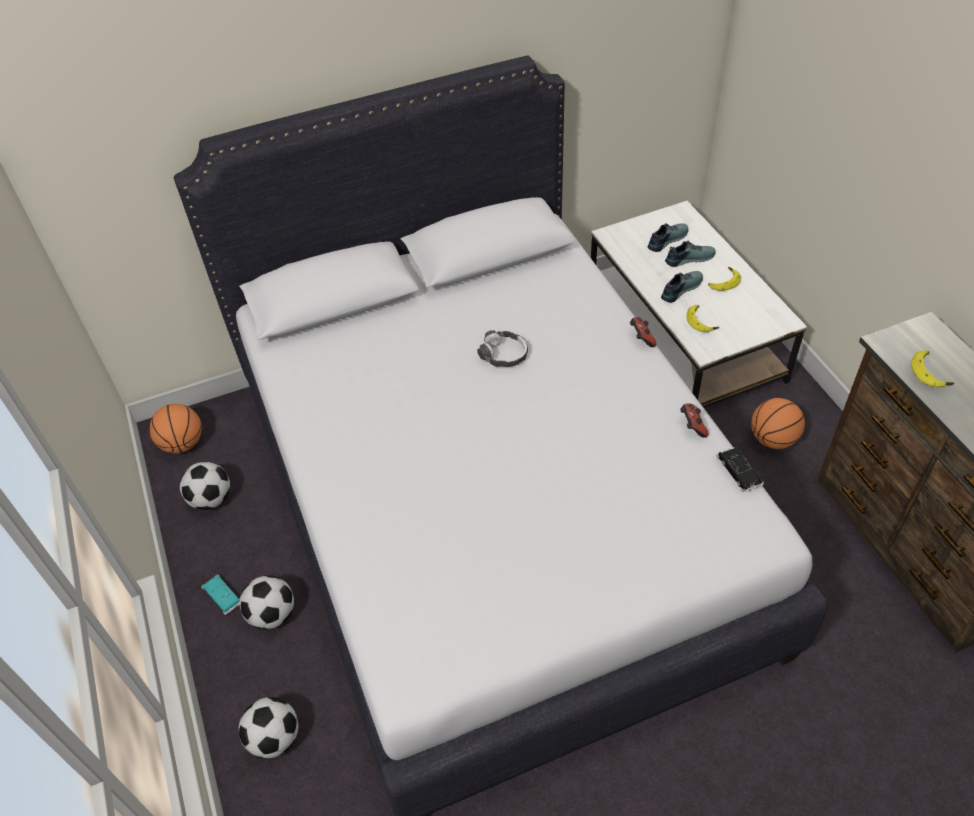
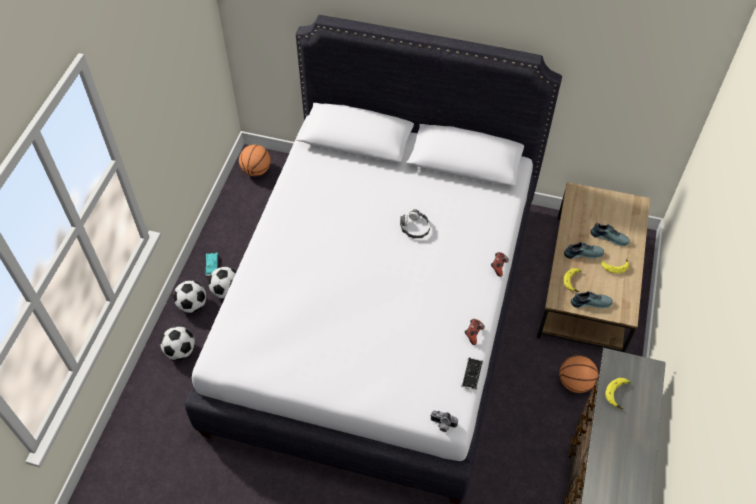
camera: 35 degrees right, 5 degrees up
(211, 499) = (246, 211): football -> football (192, 305)
(666, 240) = (607, 216): shoe -> shoe (590, 302)
(682, 331) = (588, 281): white coffee table -> brown coffee table
(769, 552) = (442, 425): none -> camera

